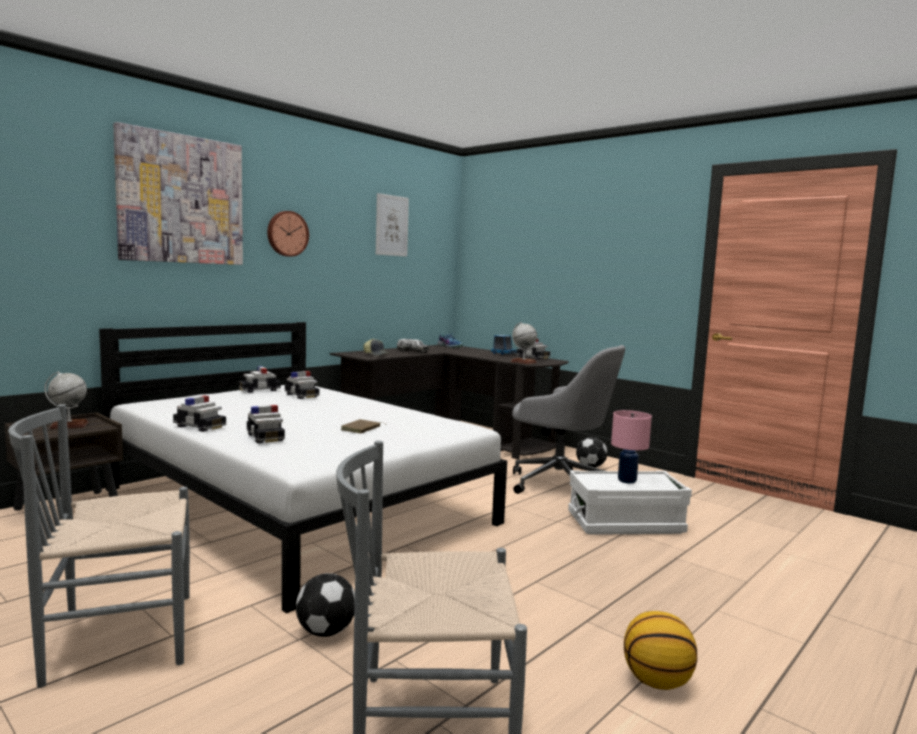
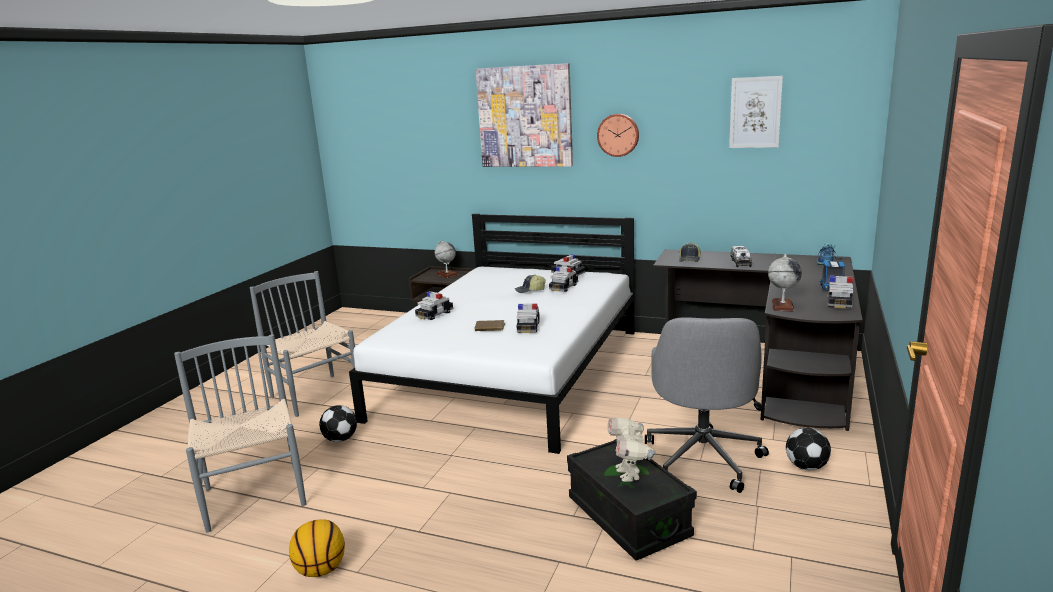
camera: 70 degrees right, 10 degrees up
(200, 426) = (444, 295): toy car -> toy car (528, 327)
(282, 403) = (530, 290): none -> cap
(625, 523) = (628, 517): white storage box -> black storage box
(628, 481) = (629, 474): pink table lamp -> toy robot

